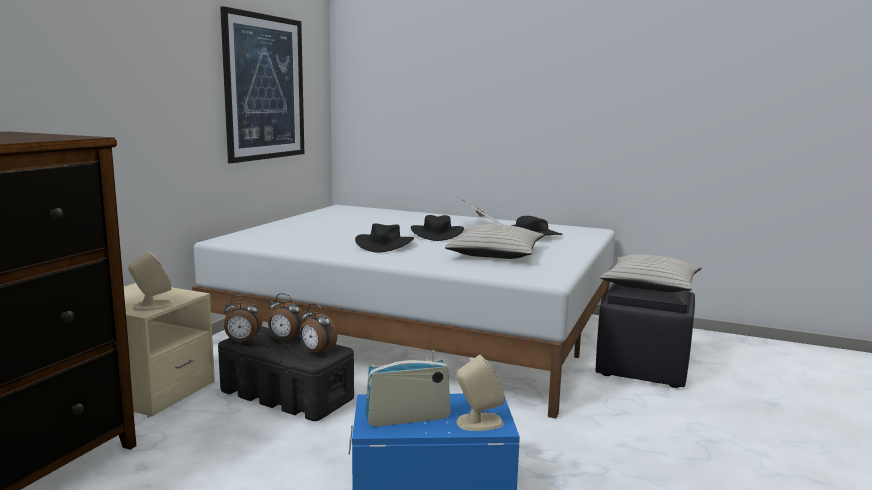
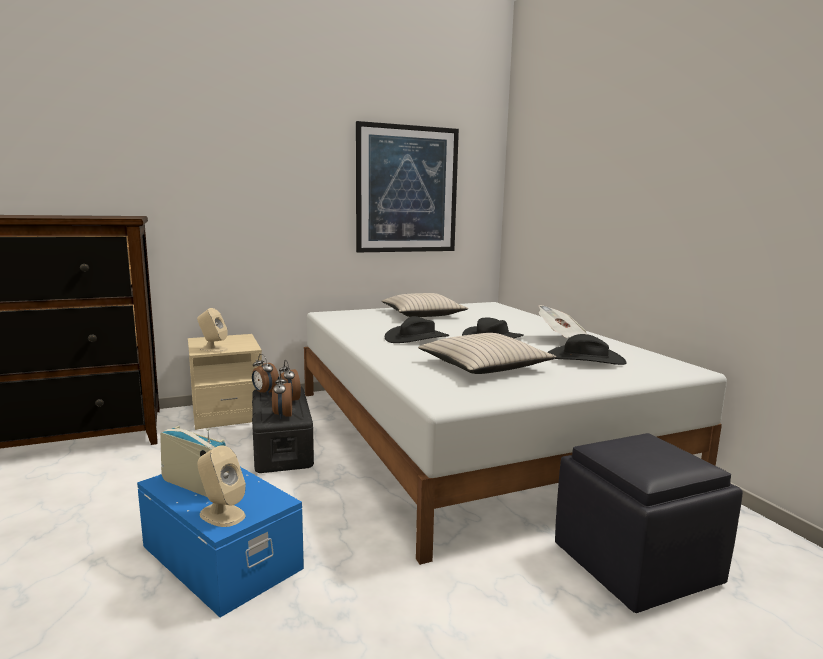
camera: 45 degrees right, 0 degrees up
(650, 285) = (649, 453): beige pillow -> beige pillow (422, 314)

